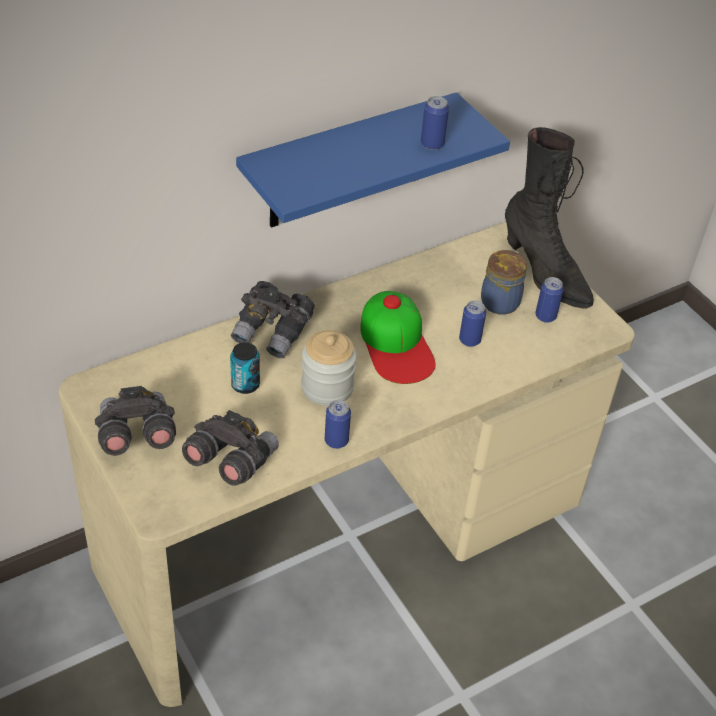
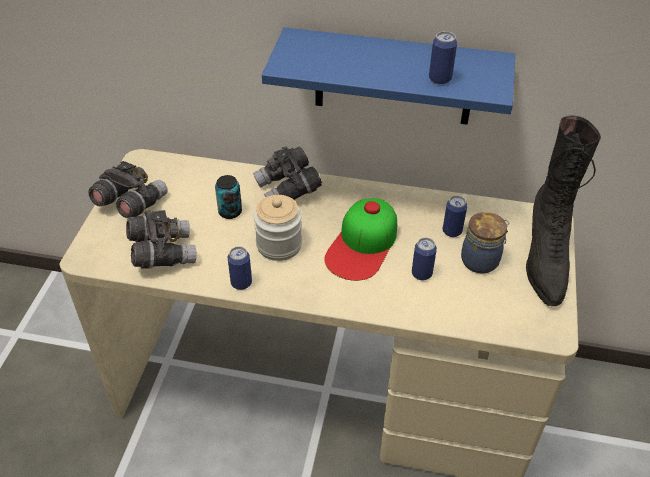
camera: 45 degrees right, 0 degrees up
(545, 316) = (507, 292): can -> can (452, 231)

